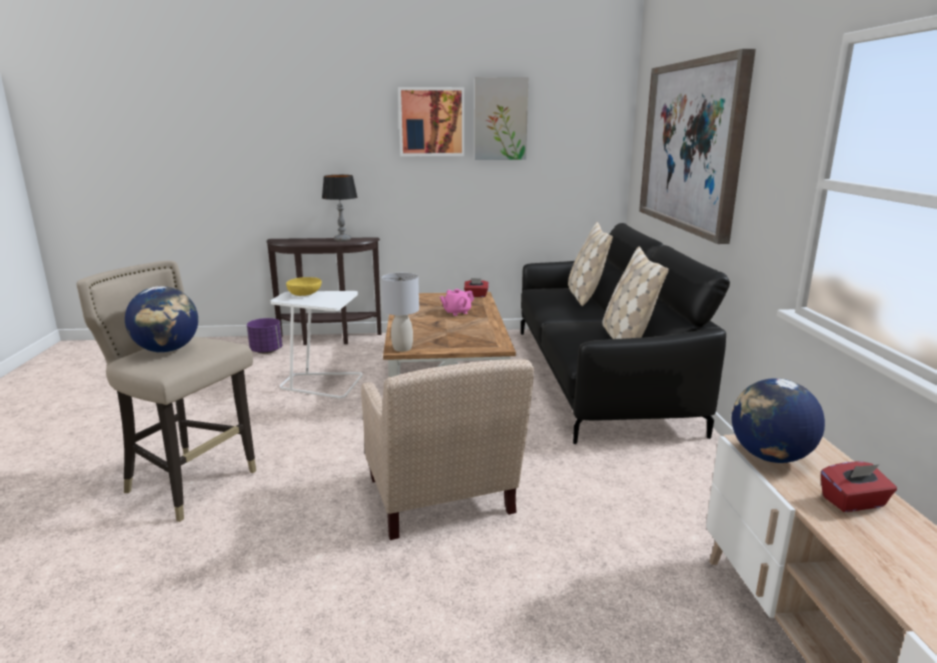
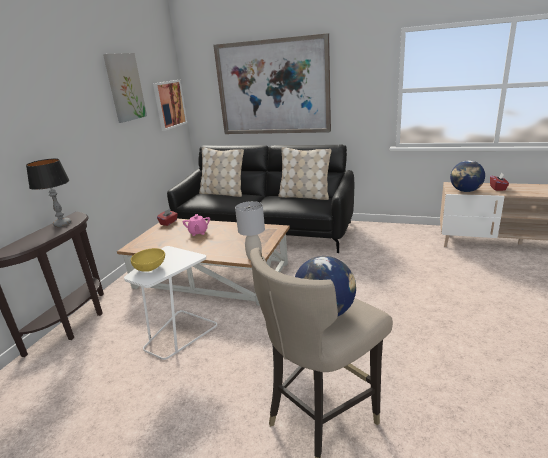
camera: 65 degrees left, 5 degrees up
(266, 351) = (55, 367): purple planter -> none
(431, 122) = (85, 96): picture -> picture (169, 104)
(440, 502) = (384, 301): beige armchair -> none

